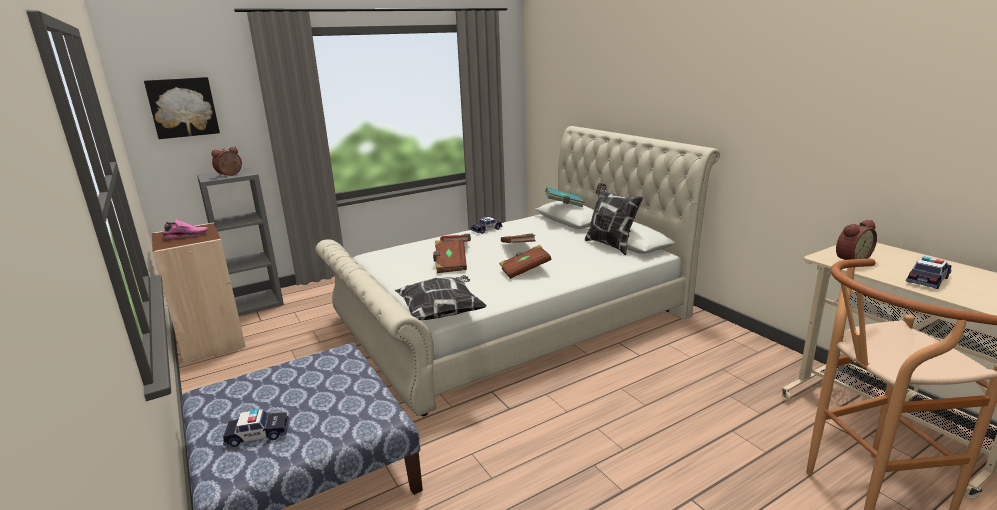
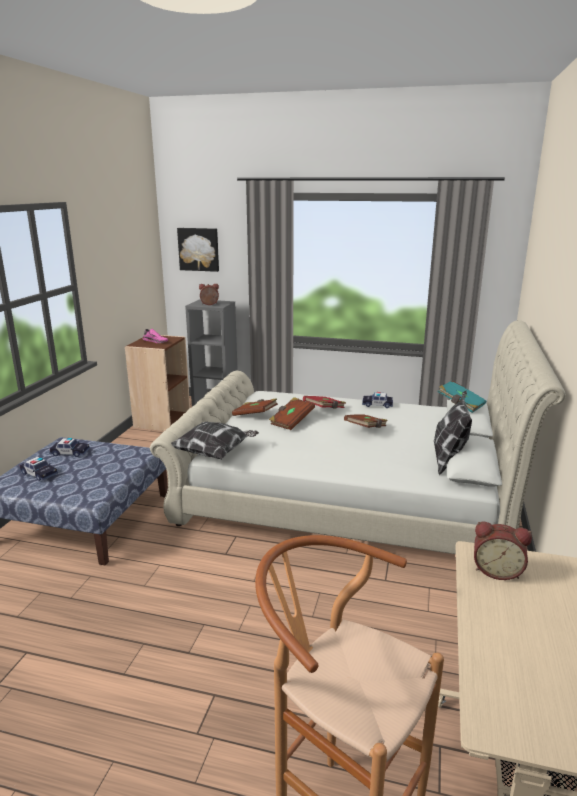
camera: 45 degrees right, 0 degrees up
(524, 271) = (327, 449): brown book -> brown book (255, 415)
(927, 279) = (515, 635): toy car -> toy car (70, 453)

